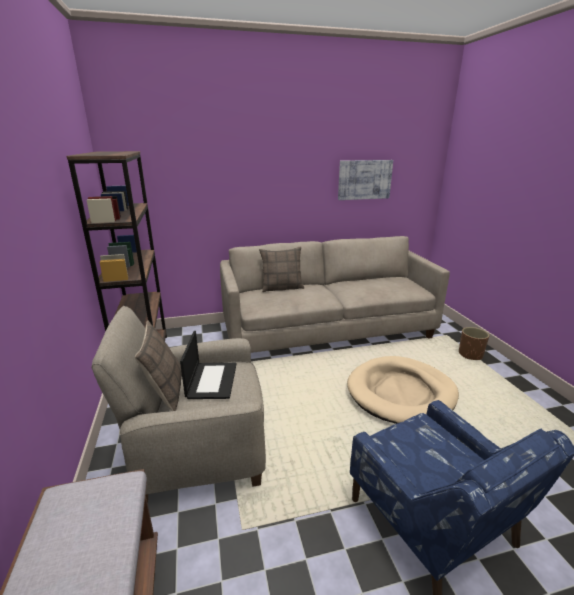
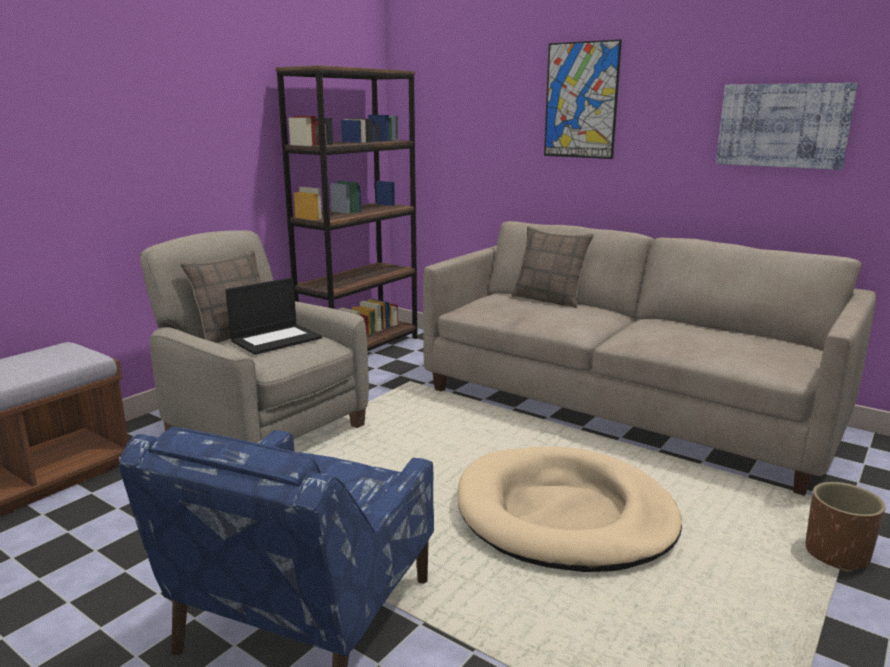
camera: 50 degrees right, 5 degrees down
(262, 169) = (581, 100): none -> picture

